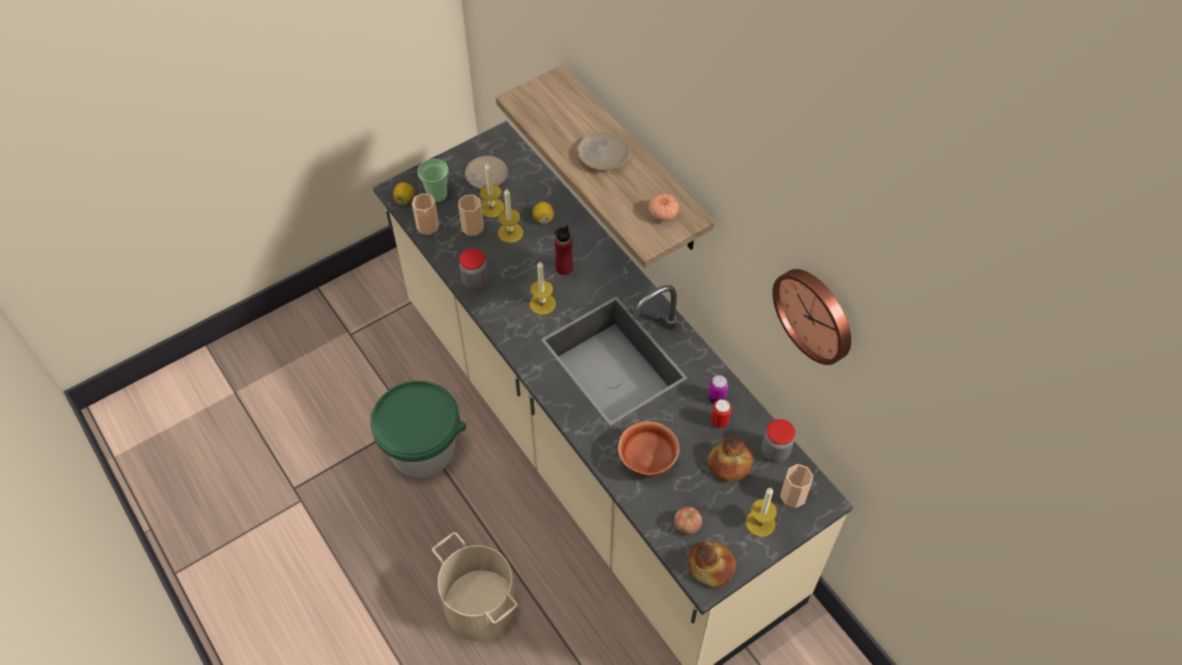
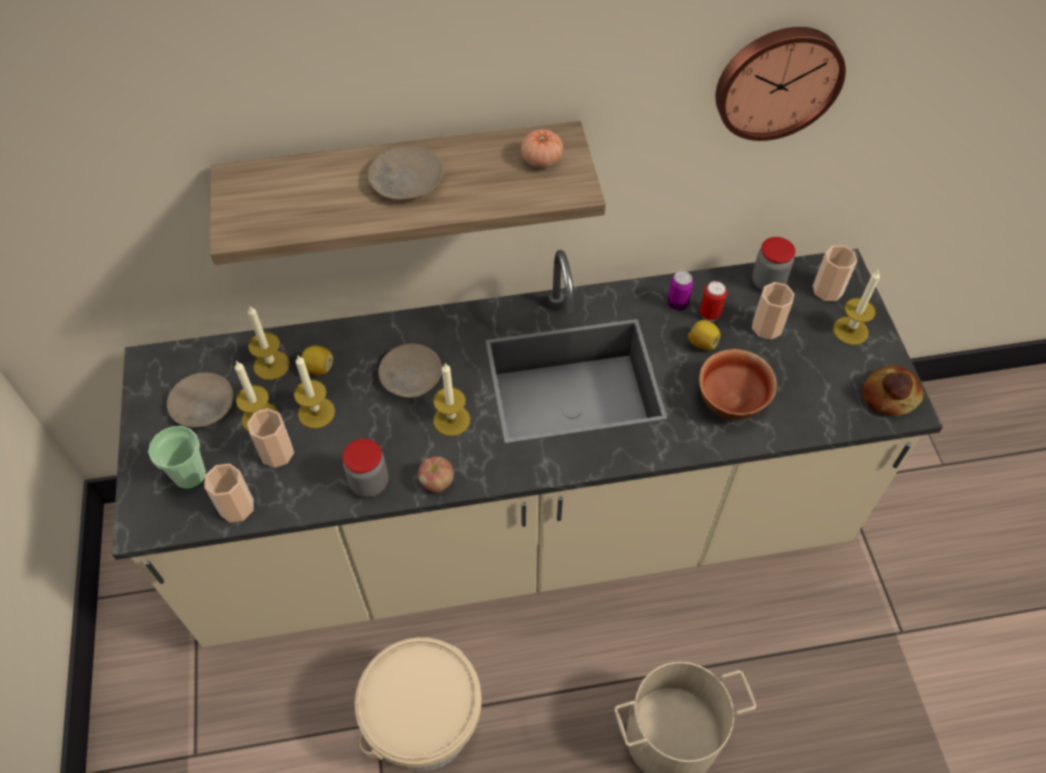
camera: 65 degrees left, 0 degrees up
(405, 199) = (168, 519): lemon -> lemon (702, 343)
(422, 449) = (425, 723): green bucket -> beige bucket
(532, 194) = (271, 365): none -> candle
(564, 268) = (410, 376): red bottle -> beige plate
(687, 526) = (831, 397): apple -> apple (437, 482)
(729, 464) = (767, 327): bread -> cup

